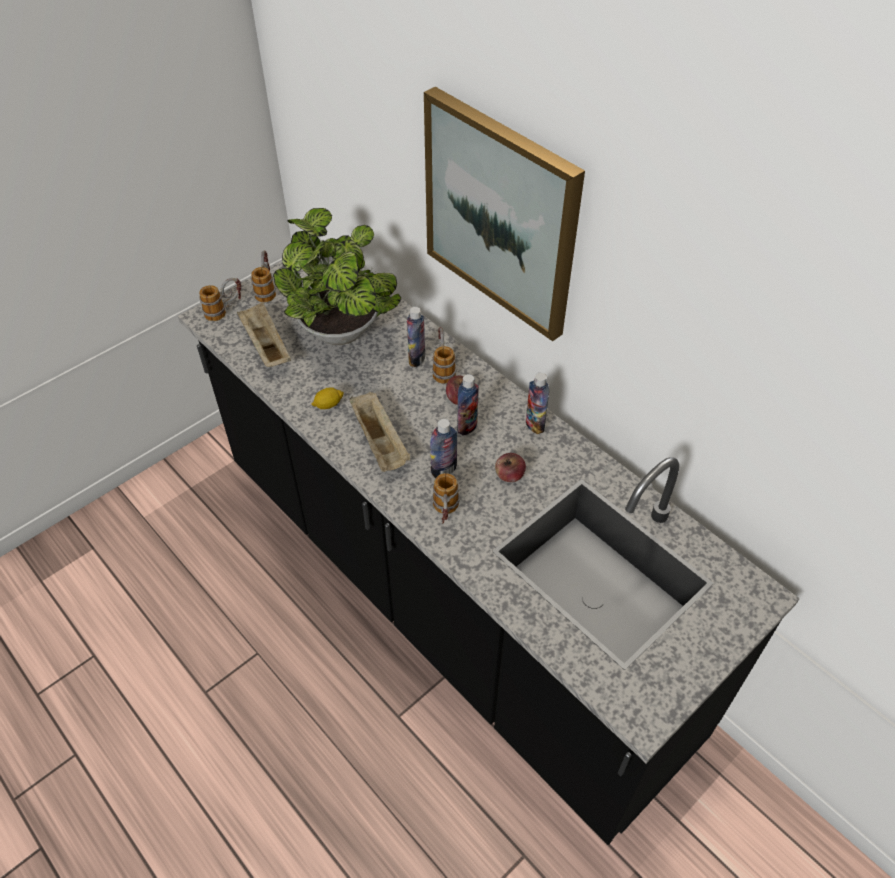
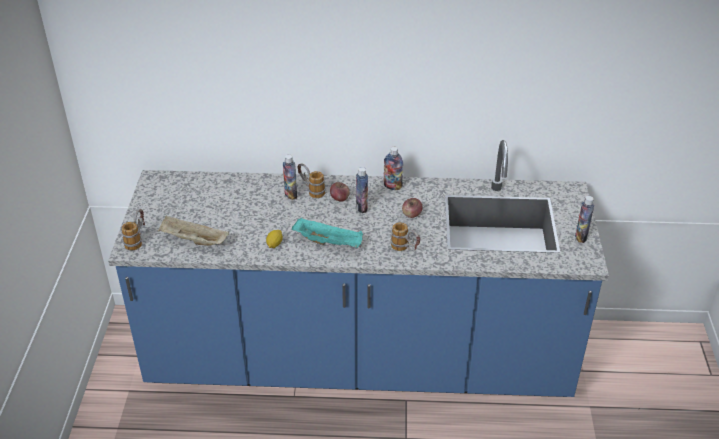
camera: 45 degrees left, 10 degrees down
(266, 289) = (147, 213): mug -> none
(343, 335) = (231, 208): potted plant -> none
(380, 443) = (329, 242): beige tray -> turquoise tray
(443, 470) = (378, 233): bottle -> bottle (581, 237)
(447, 596) = (359, 362): black counter -> blue counter
(501, 214) = (326, 65): picture -> none

